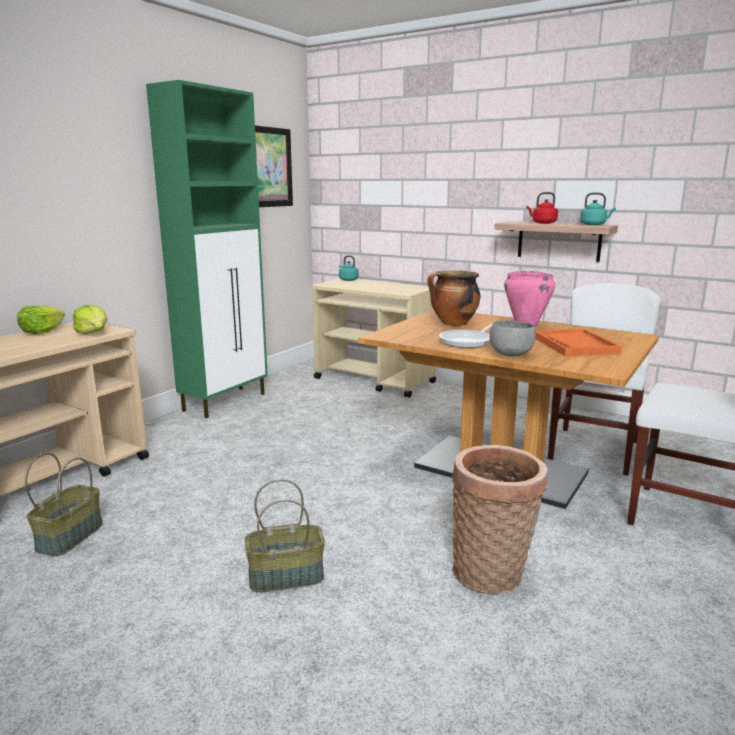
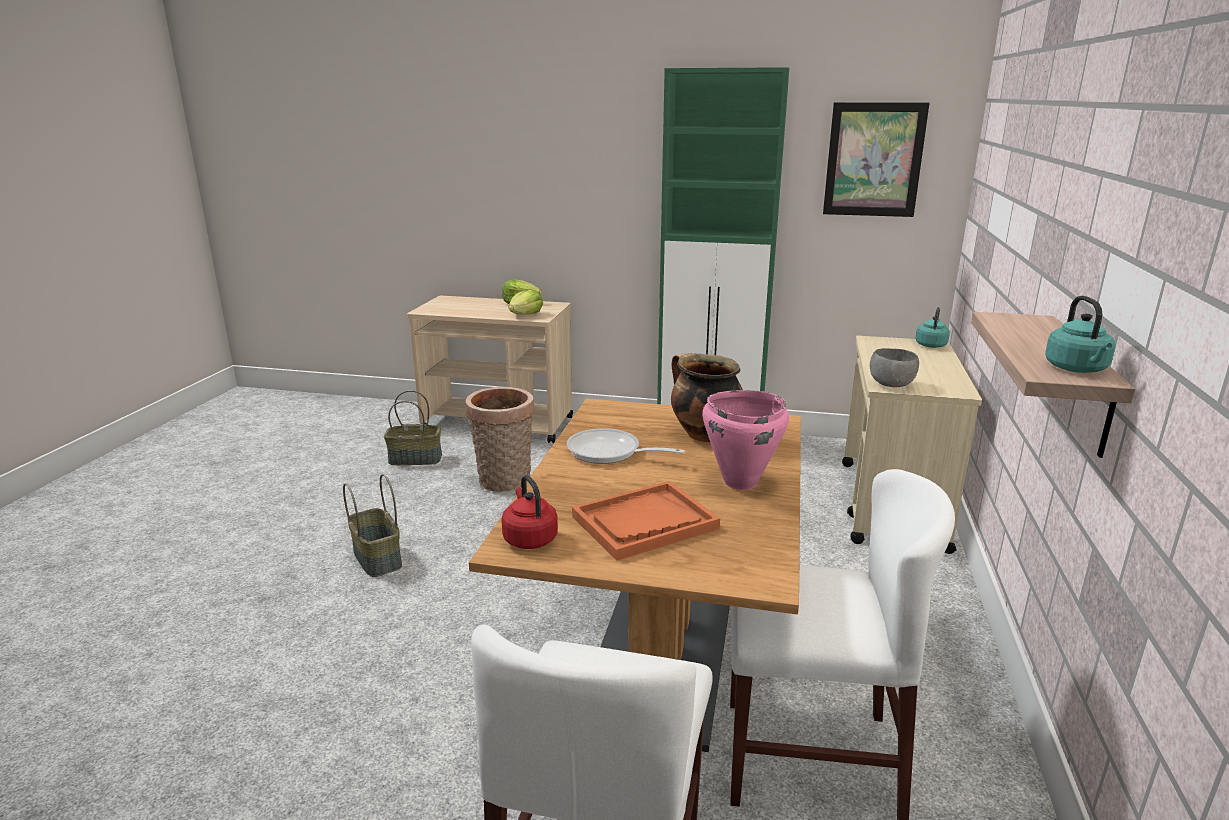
camera: 70 degrees right, 5 degrees up
(492, 573) = (401, 676): basket -> basket (504, 483)
(510, 354) = (556, 481): grey bowl -> grey bowl (891, 385)
(543, 223) = (1040, 336): red kettle -> red kettle (529, 538)

